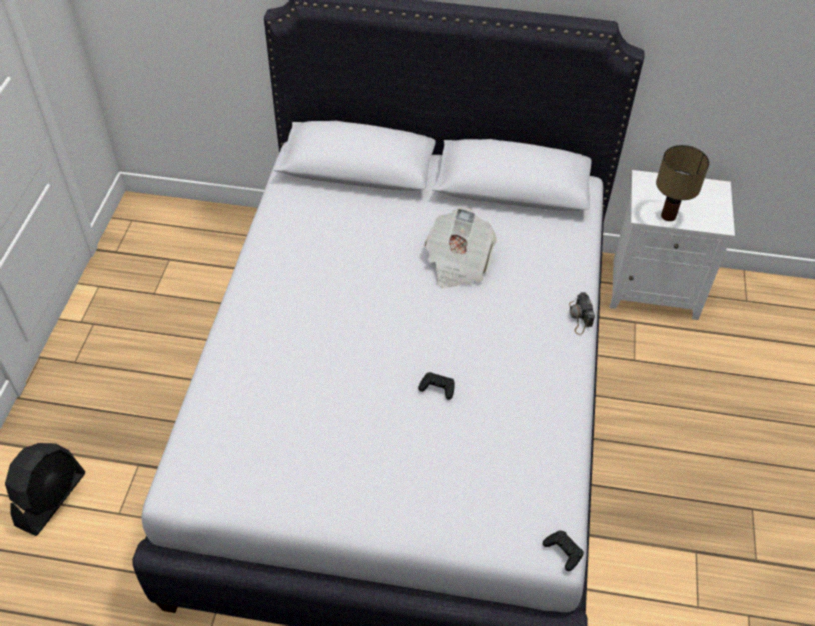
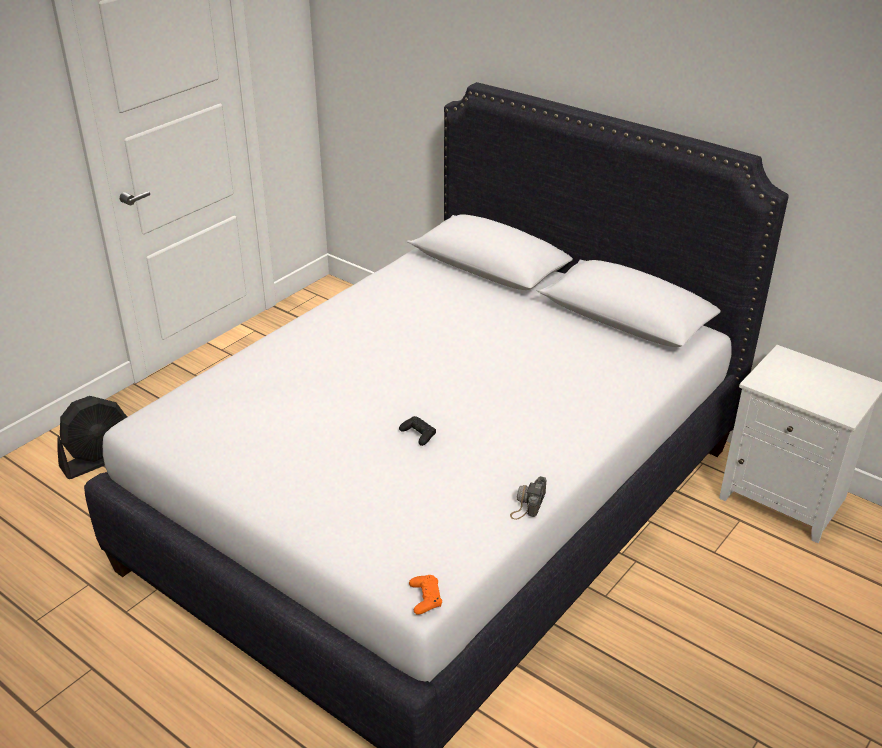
camera: 30 degrees right, 15 degrees down
(457, 263) = (520, 353): newspaper -> none
(563, 551) = (425, 598): black game controller -> orange game controller
(580, 317) = (607, 429): camera -> camera (528, 504)
(667, 216) = (786, 390): table lamp -> none

